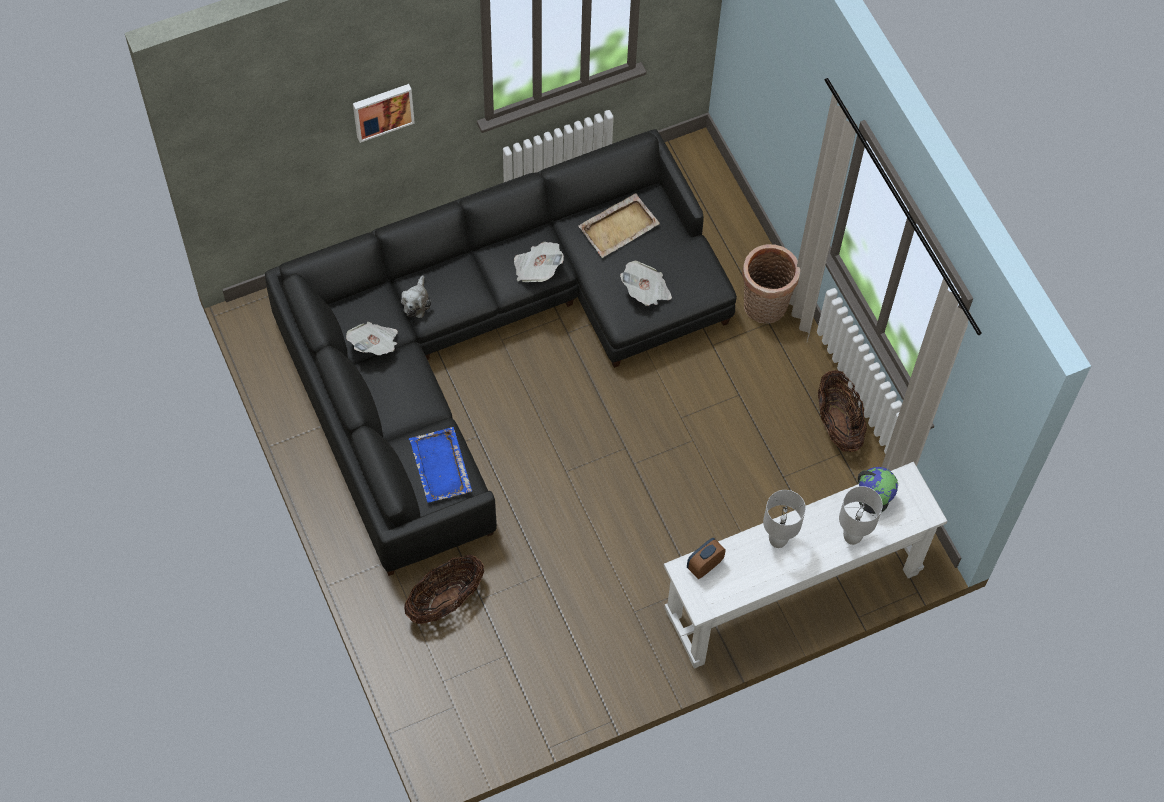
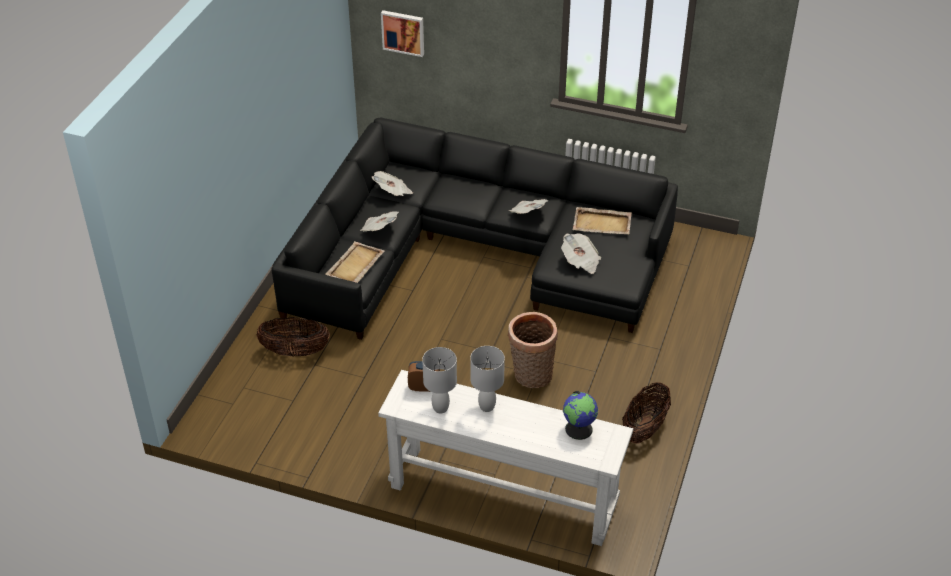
camera: 45 degrees right, 20 degrees down
(382, 110) = (483, 37): picture -> picture (403, 32)
(414, 403) = (379, 229): none -> newspaper
(416, 302) = (440, 188): plush toy -> none
(440, 467) = (354, 265): blue tray -> beige tray
(764, 308) = (666, 340): basket -> basket (531, 376)
(852, 538) = (538, 439): white table lamp -> white table lamp (440, 408)

